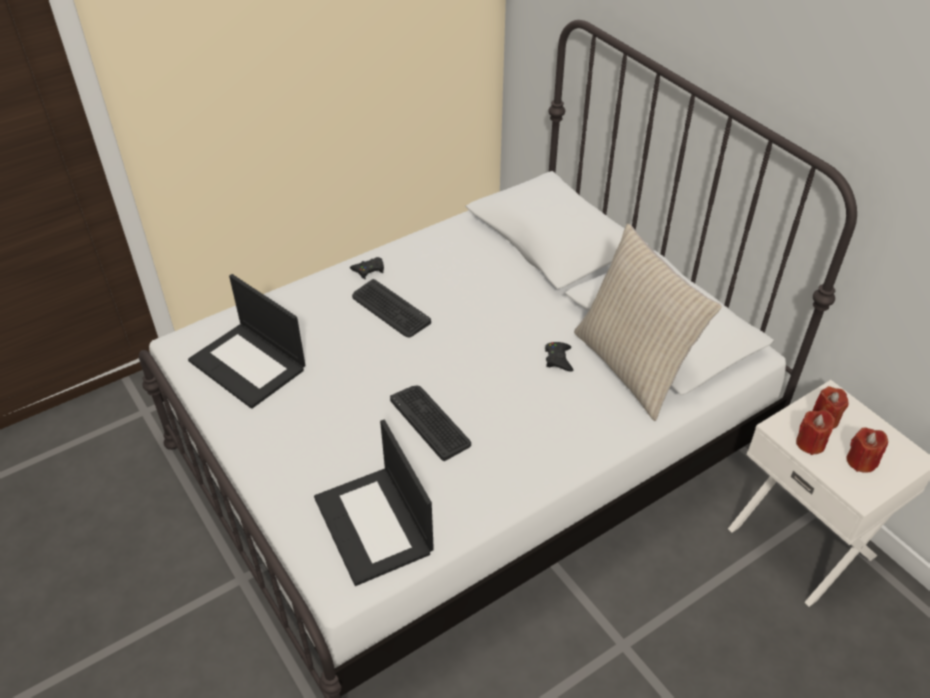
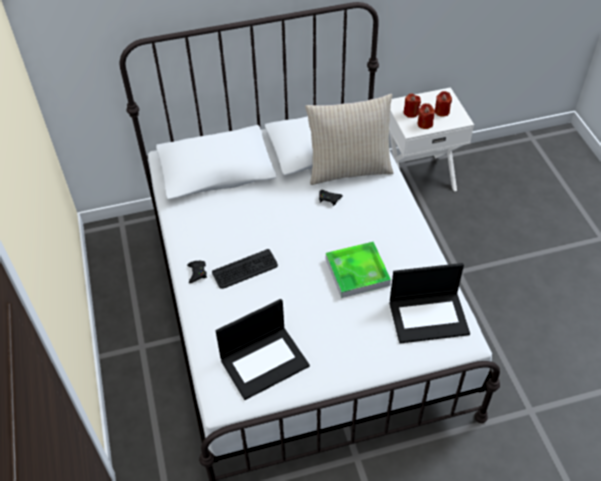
camera: 70 degrees left, 5 degrees up
(430, 422) = (357, 272): keyboard -> tray

